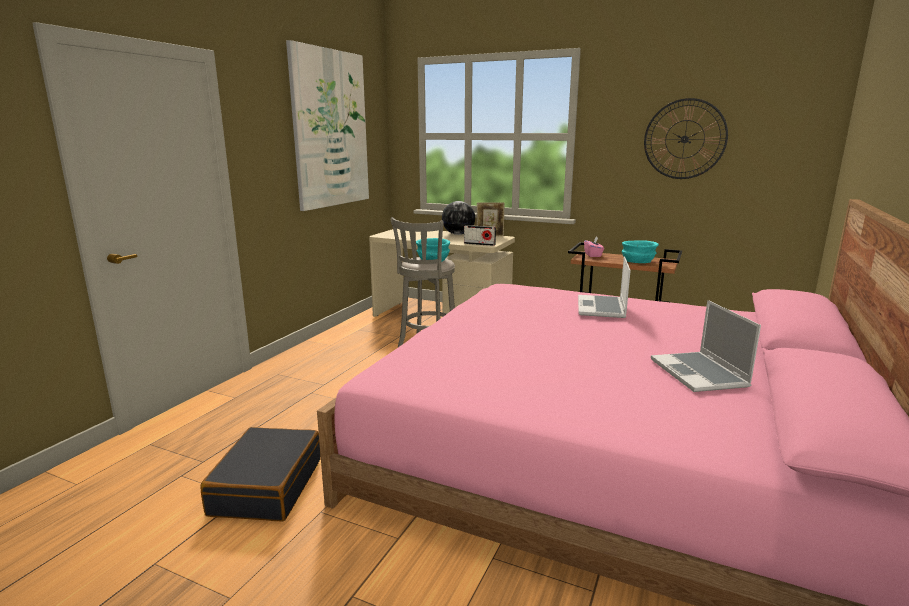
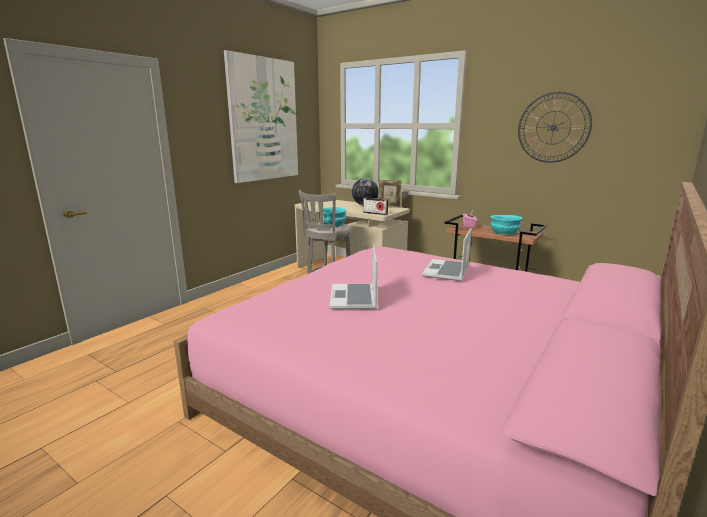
camera: 10 degrees right, 0 degrees up
(266, 486) = (150, 396): black suitcase -> none
(700, 374) = (497, 336): laptop -> laptop (354, 298)

